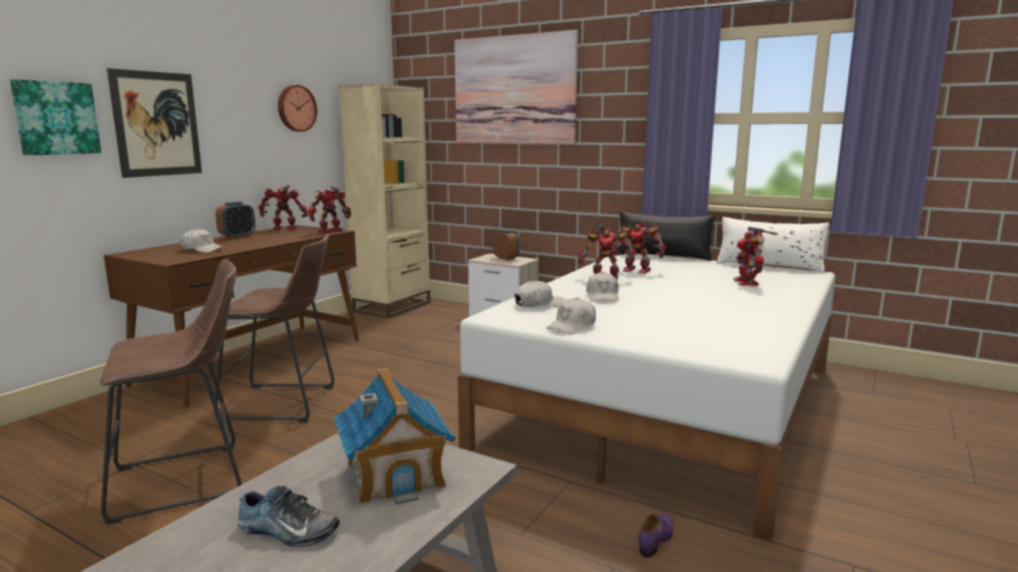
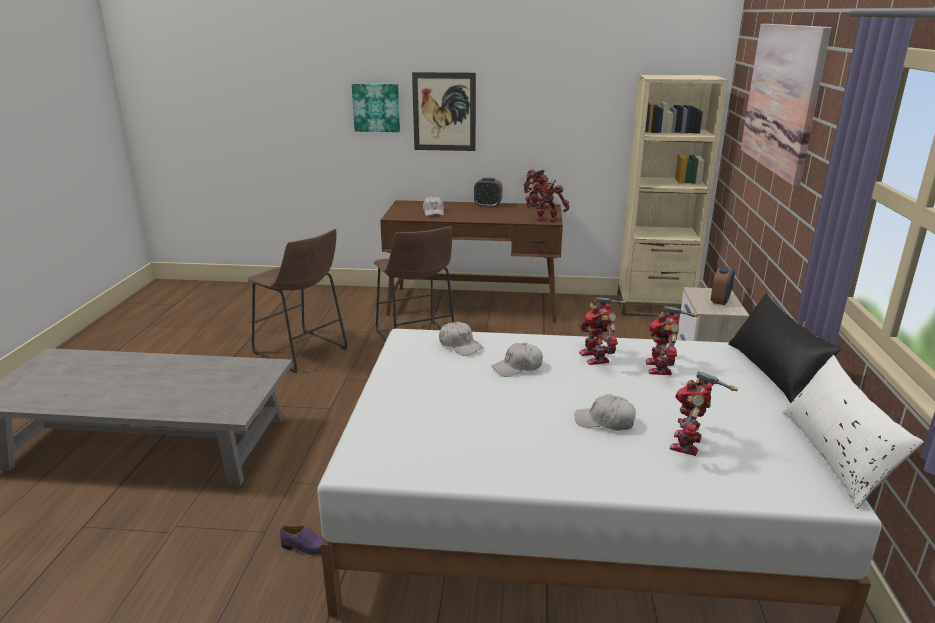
camera: 65 degrees right, 10 degrees up
(286, 532) = (155, 381): shoe -> none
(296, 108) = (580, 98): wall clock -> none
(395, 474) = (220, 390): toy house -> none
(572, 326) = (404, 370): white cap -> white cap (605, 421)
(748, 282) = (689, 444): toy robot -> toy robot turned 45 degrees counterclockwise

